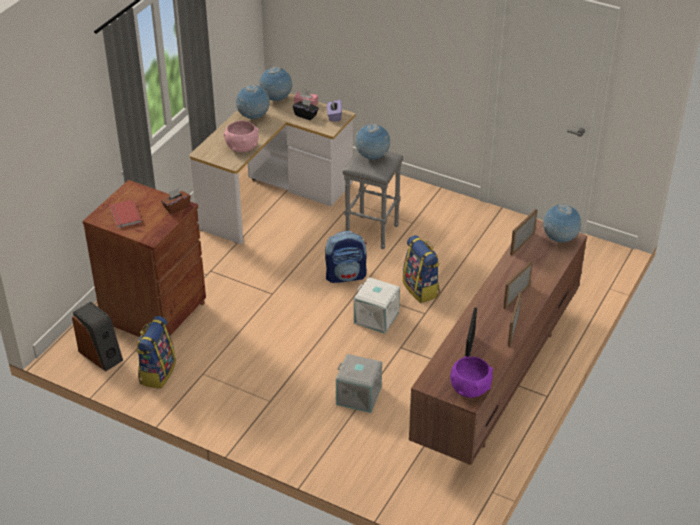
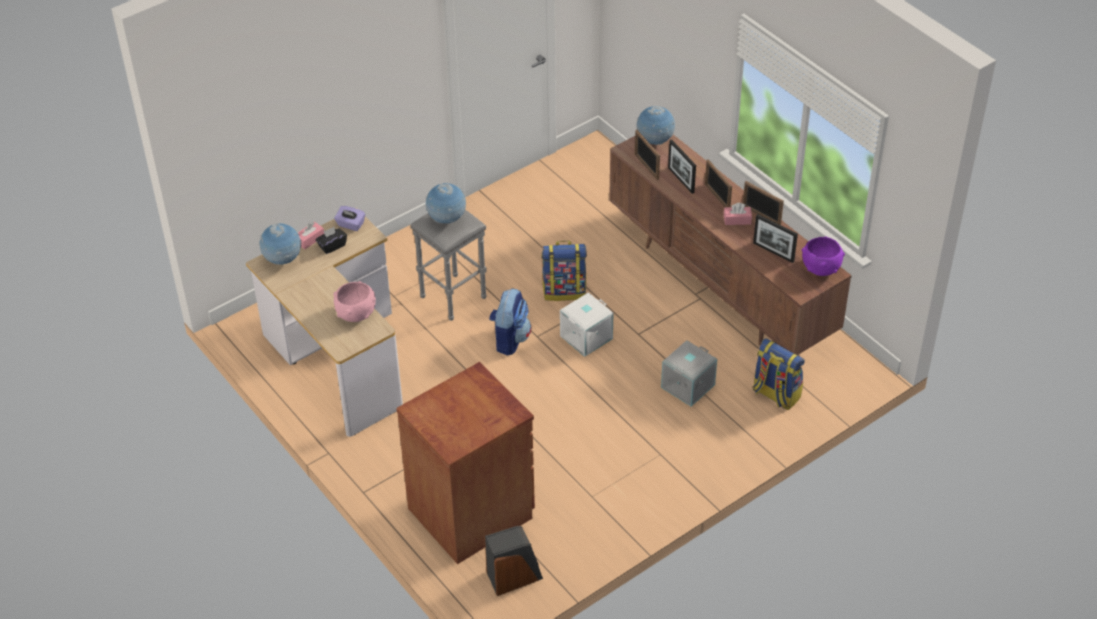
camera: 65 degrees left, 5 degrees up
(124, 215) = (462, 426): red book -> none
(157, 372) = (569, 534): backpack -> backpack (775, 394)
(176, 207) = (475, 380): brown tissue box -> none
(253, 117) = (304, 288): globe -> none
(495, 317) = (737, 220): none -> pink tissue box
(521, 268) = (681, 180): none -> picture frame

